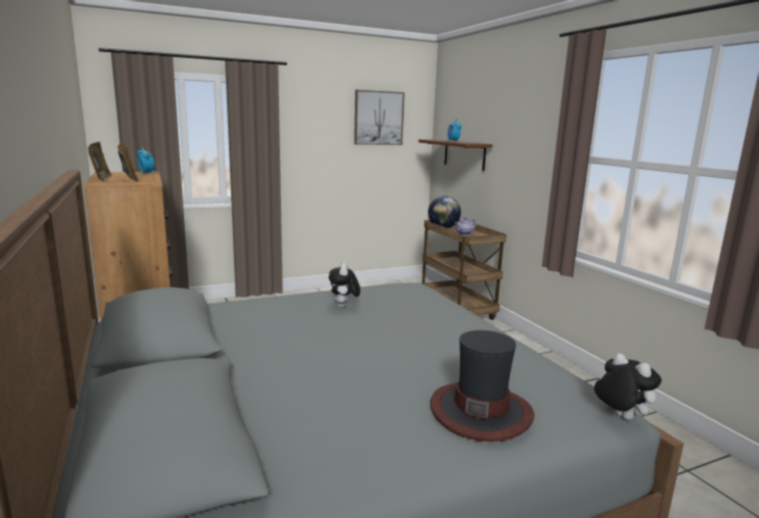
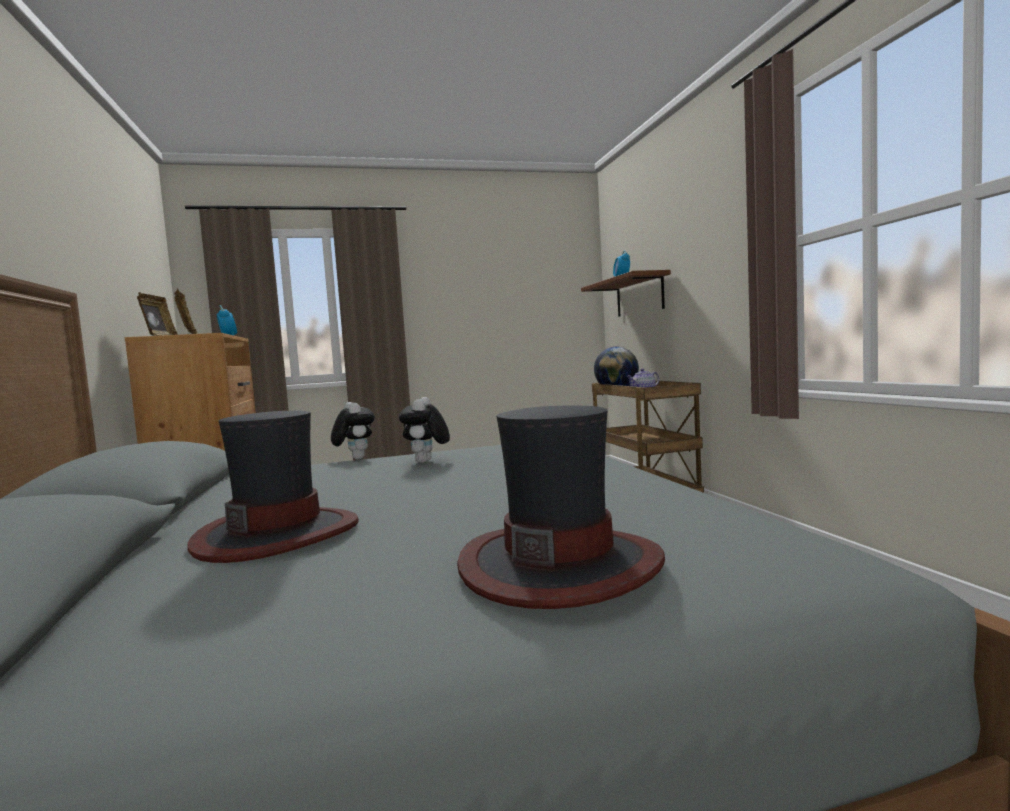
camera: 10 degrees right, 10 degrees down
(304, 380) = (278, 534): none -> hat
(378, 118) = (529, 268): picture -> none
(619, 417) = (869, 574): plush toy -> plush toy (354, 459)

